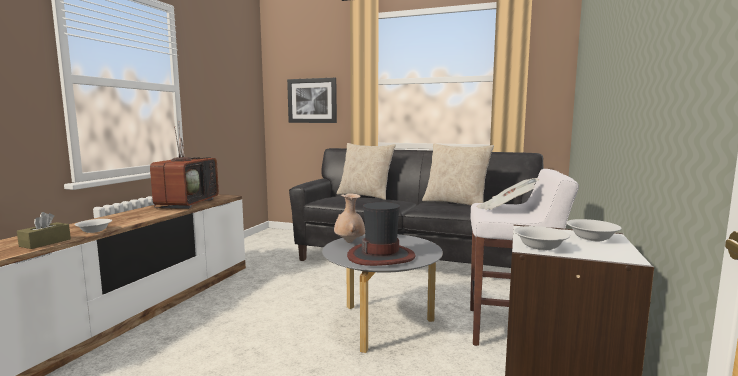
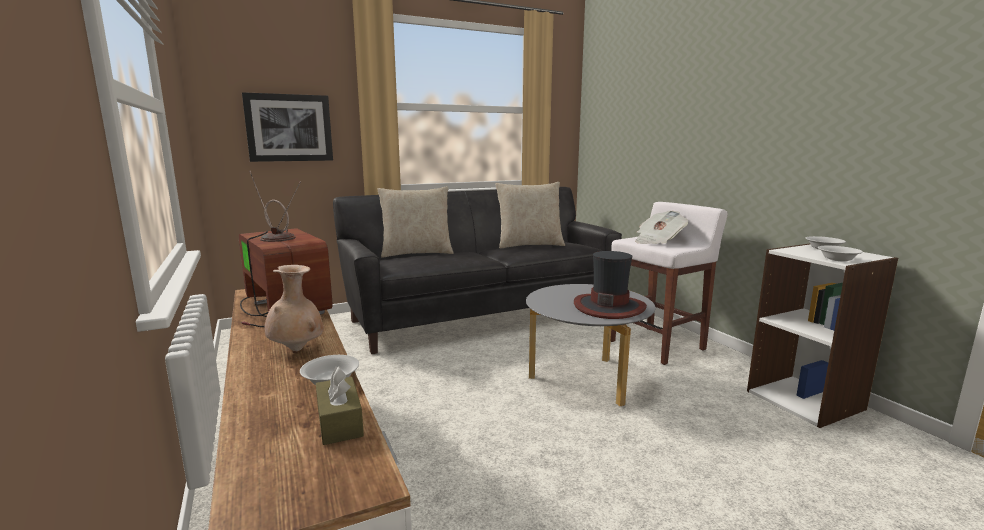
camera: 45 degrees left, 5 degrees up
(349, 242) = (548, 303): beige vase -> beige vase (297, 349)

